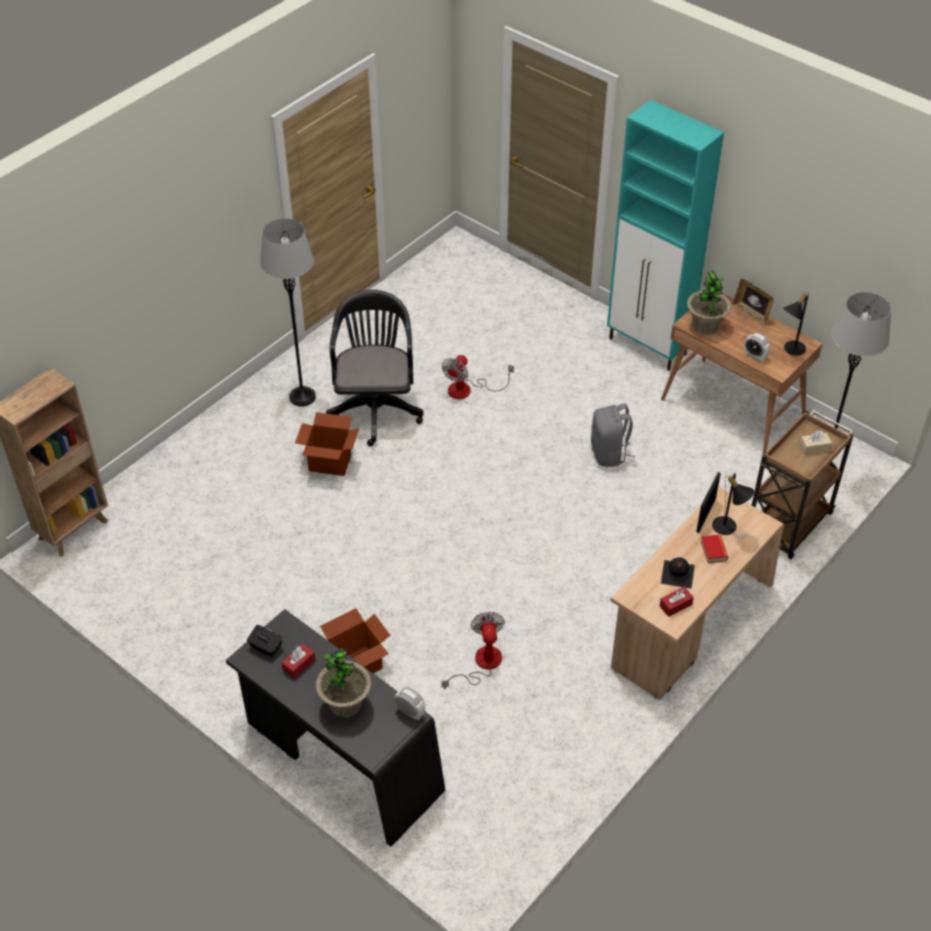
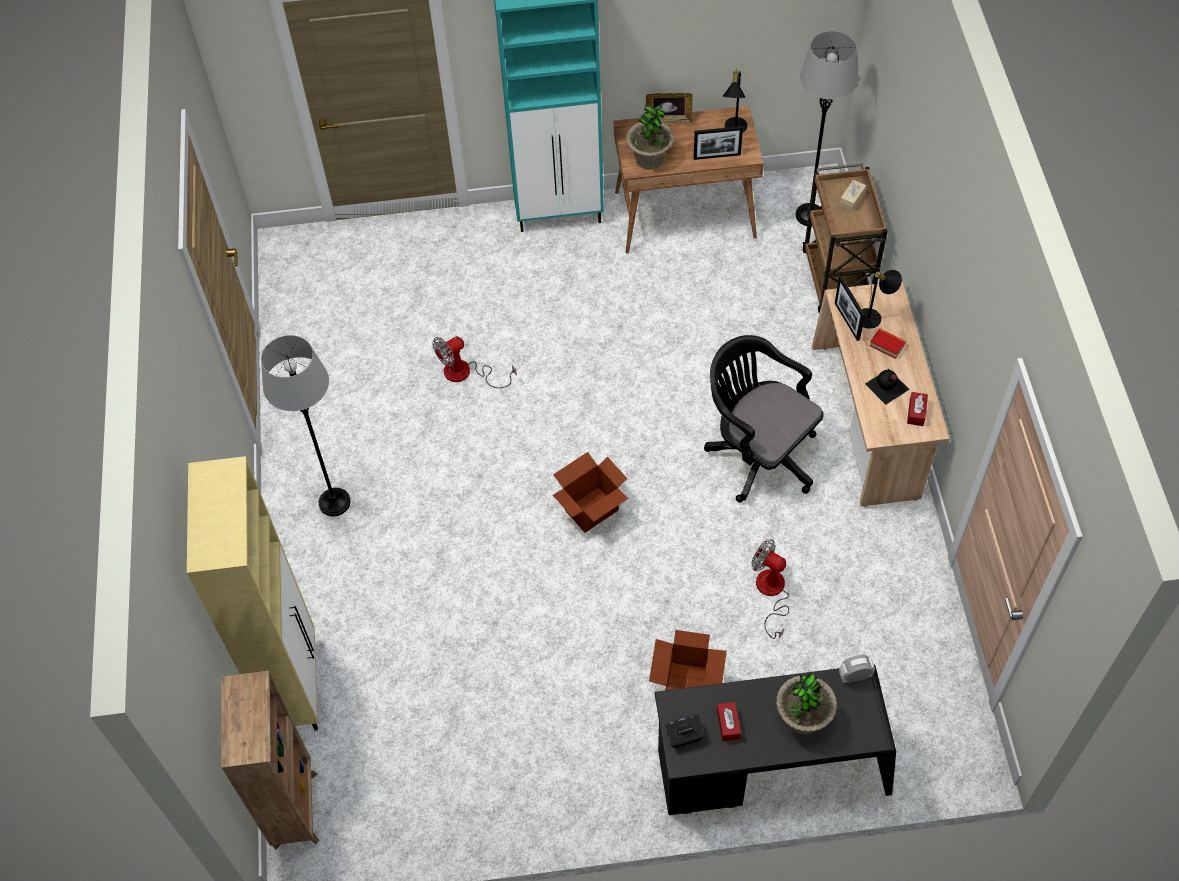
camera: 45 degrees left, 10 degrees up
(157, 470) = (296, 685): none -> beige cabinet
(329, 463) = (438, 540): cardboard box -> cardboard box (591, 510)
(375, 406) = (409, 455): black office chair -> black office chair (758, 453)
(468, 390) = (466, 373): fan -> fan turned 75 degrees clockwise
(609, 453) = (645, 333): grey backpack -> none
(755, 356) = (717, 156): alarm clock -> picture frame

